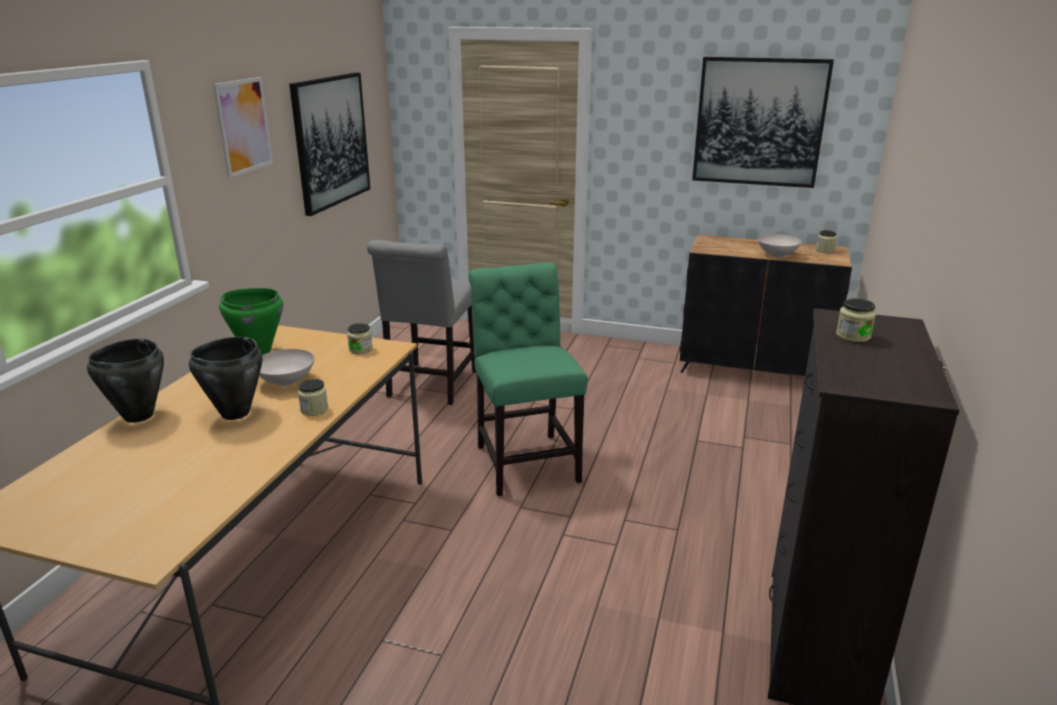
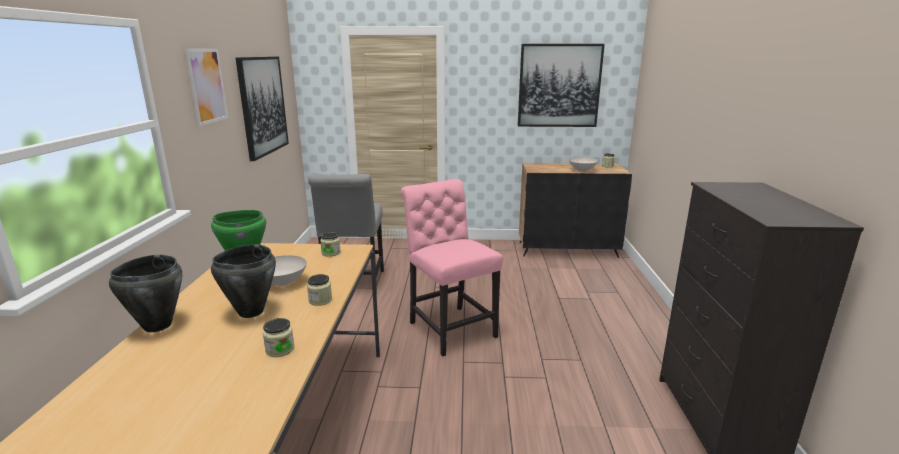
camera: 15 degrees left, 5 degrees down
(525, 460) = (450, 328): green chair -> pink chair
(853, 336) = (738, 194): jar -> jar (280, 349)

